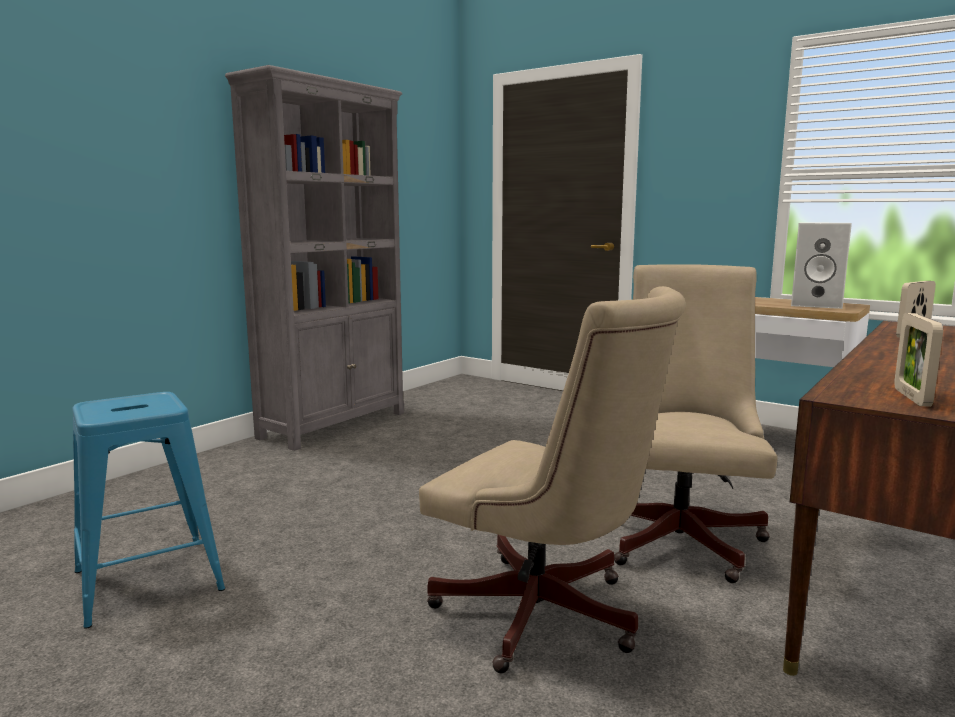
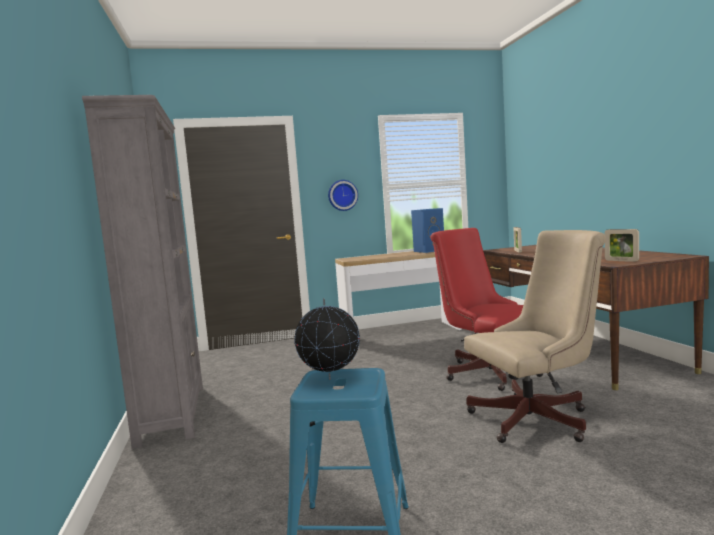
camera: 50 degrees left, 5 degrees down
(143, 402) = (330, 378): none -> globe
(681, 535) = (486, 371): beige office chair -> red office chair
(703, 187) = (342, 195): none -> wall clock
(817, 304) = (429, 251): white speaker -> blue speaker

